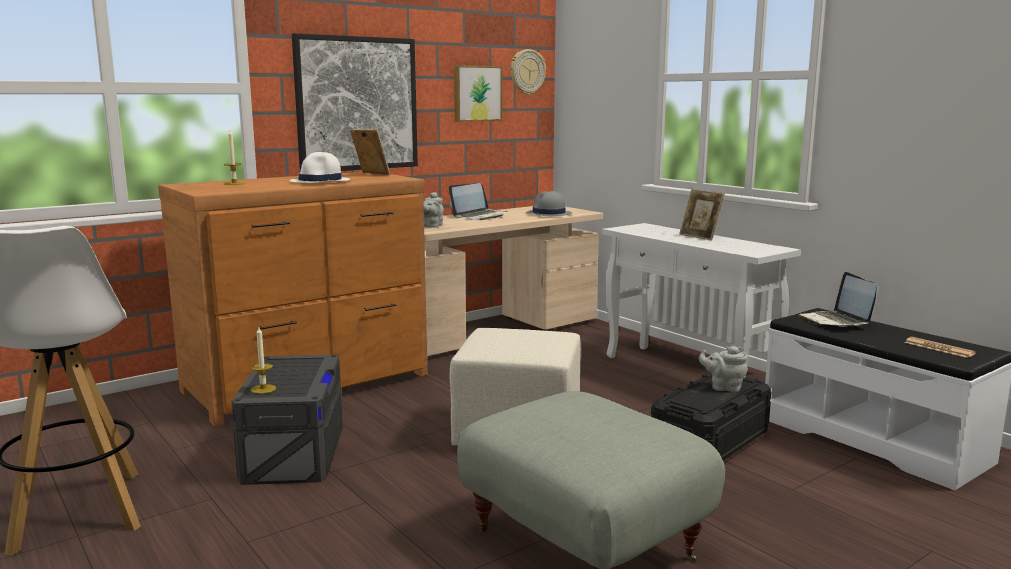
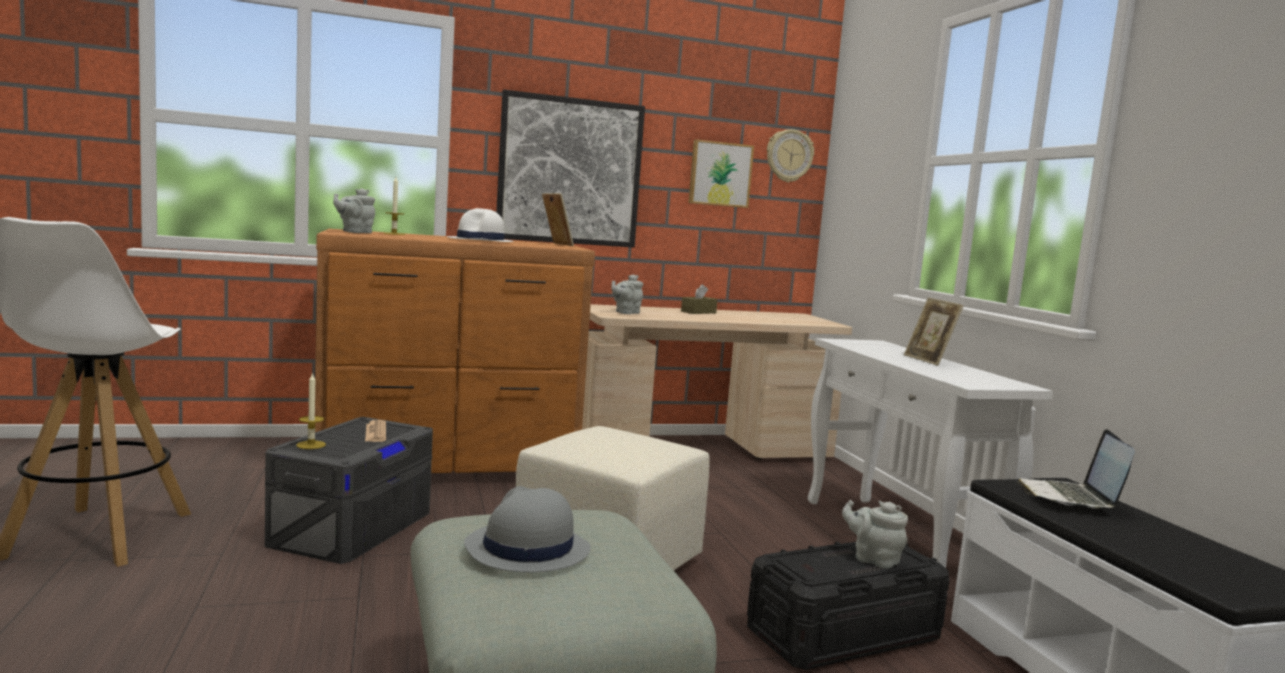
camera: 20 degrees right, 5 degrees down
(204, 187) = (355, 232): none -> grey teapot
(480, 216) = (698, 312): laptop -> brown tissue box
(548, 214) = (782, 320): grey hat -> grey hat (526, 549)
(939, 348) = (1208, 564): newspaper -> newspaper (375, 432)

